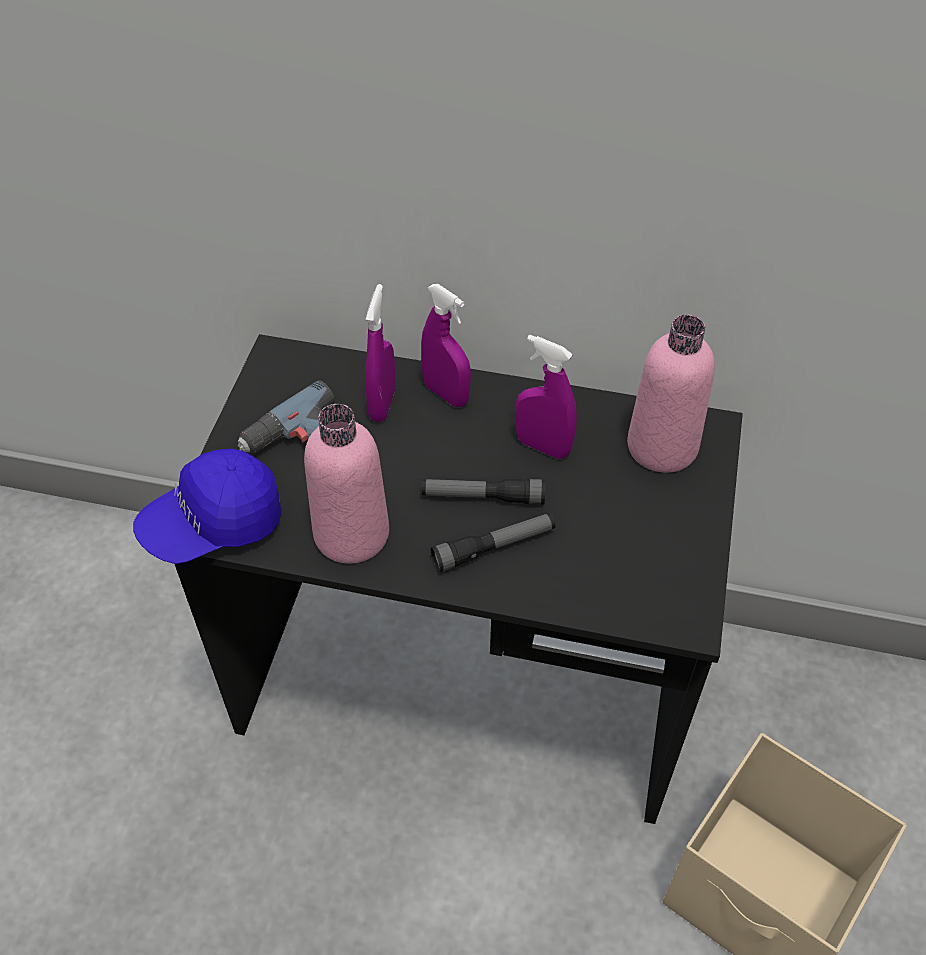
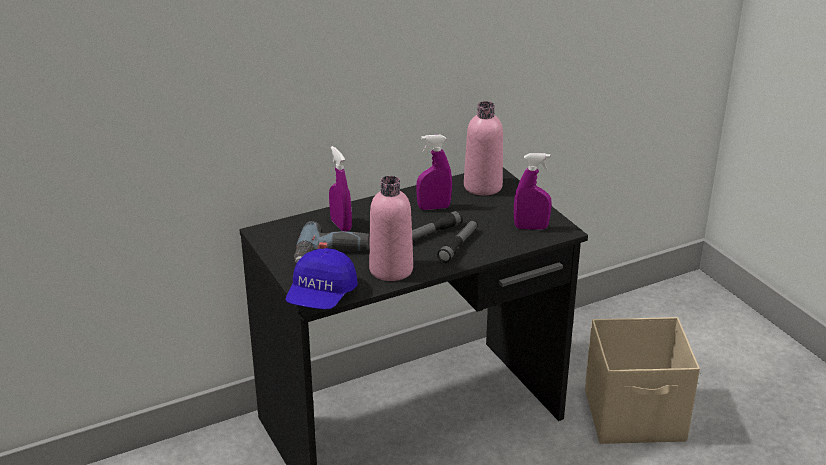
camera: 40 degrees left, 20 degrees down
(446, 394) = (365, 210): purple spray bottle -> purple spray bottle (531, 227)

